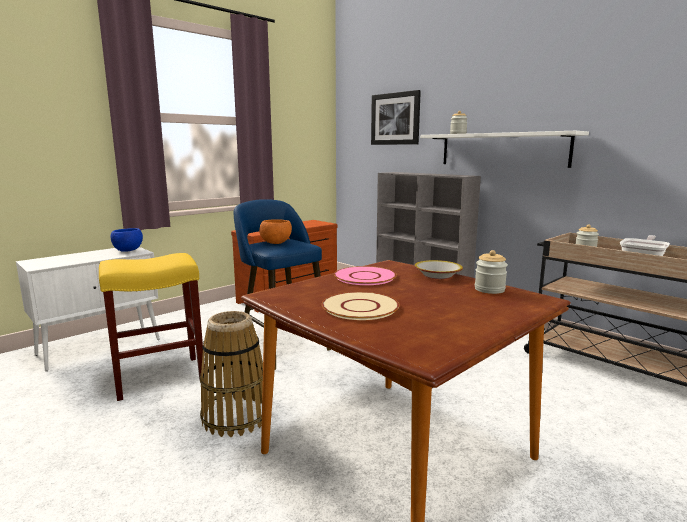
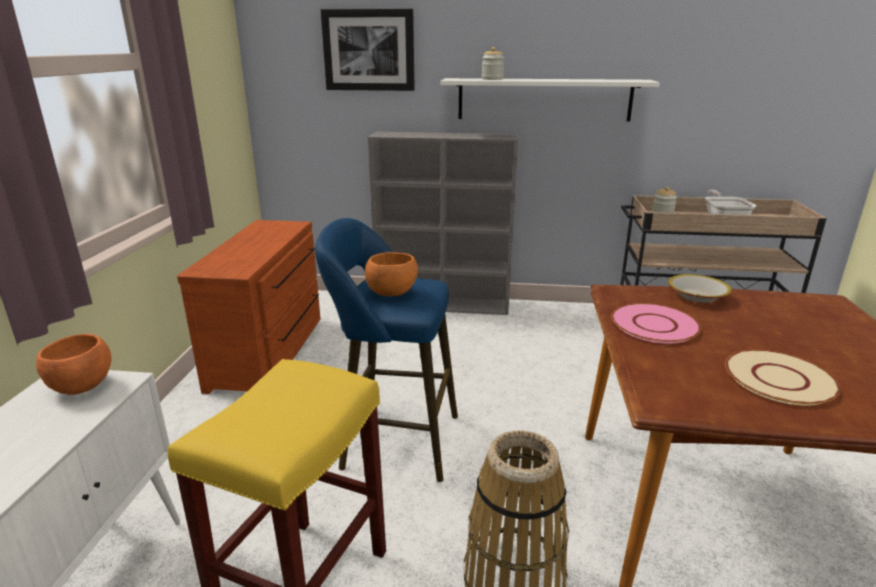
camera: 40 degrees left, 10 degrees up
(127, 250) = (81, 387): blue bowl -> orange bowl
(489, 289) = (777, 302): jar -> none

